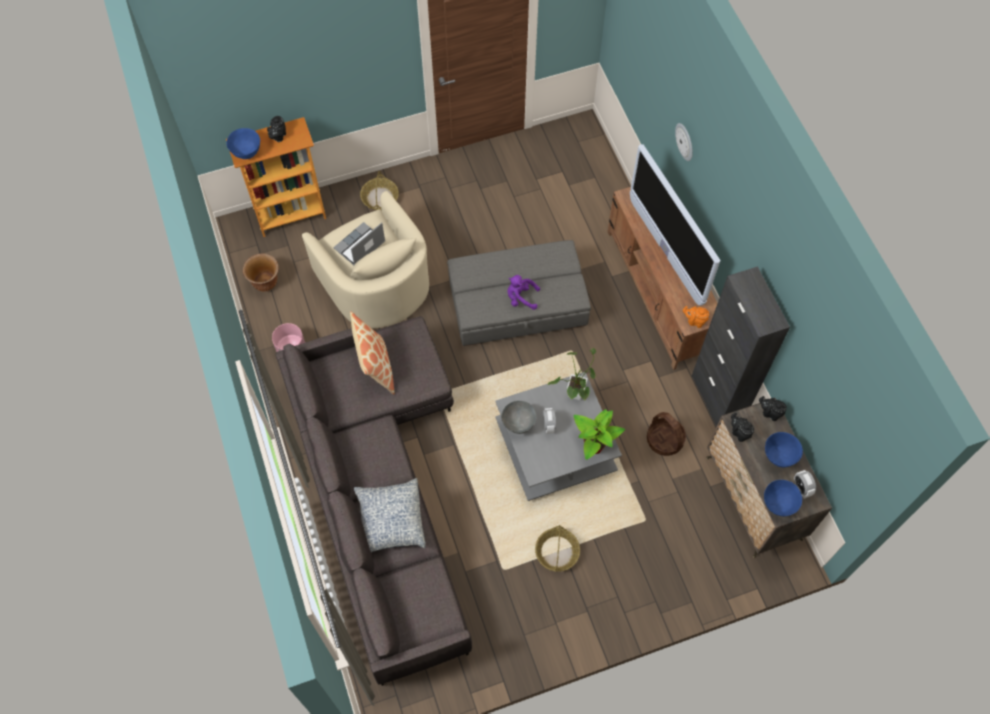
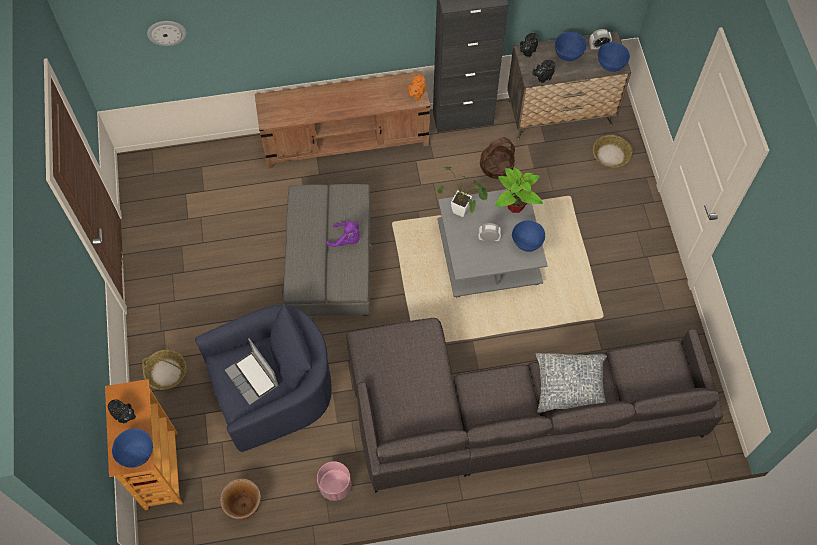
camera: 80 degrees left, 0 degrees up
(375, 282) = (273, 390): beige armchair -> blue armchair
(375, 367) = (401, 381): pillow -> none
(518, 424) = (483, 263): grey bowl -> none
(521, 298) = (346, 239): purple plush toy -> purple plush toy turned 90 degrees counterclockwise
(550, 463) = (527, 243): none -> blue bowl
(557, 552) = (591, 270): basket -> basket (610, 155)
(665, 251) = (338, 101): television -> none
(685, 141) = (276, 21): wall clock -> wall clock (166, 32)

